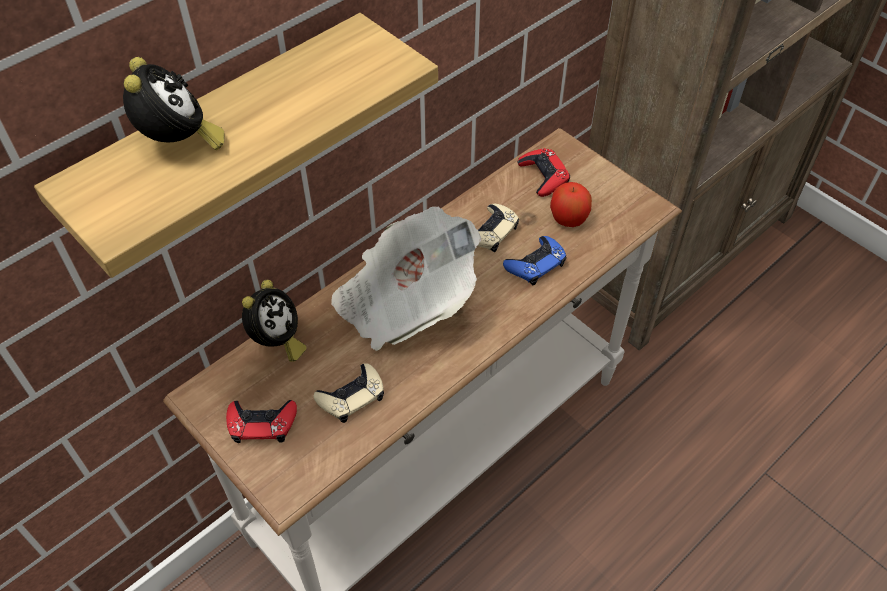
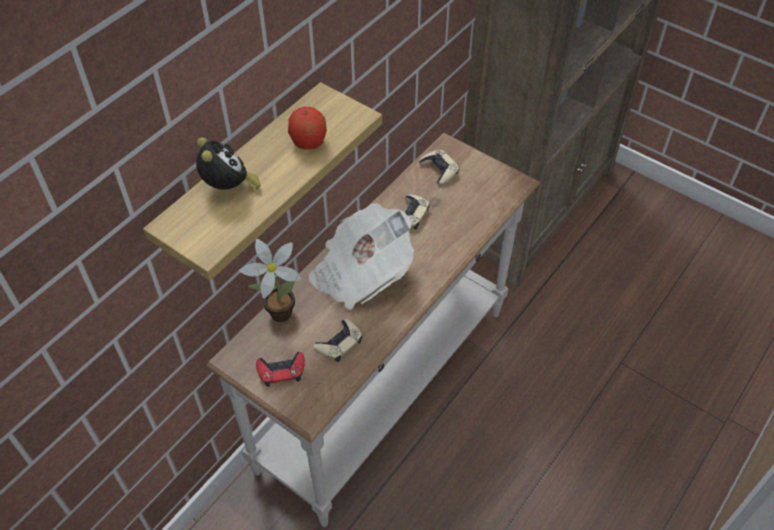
camera: 10 degrees left, 0 degrees up
(276, 341) = (277, 313): alarm clock -> potted plant
(535, 264) = (446, 234): blue game controller -> none
(543, 176) = (439, 170): red game controller -> beige game controller
(568, 219) = (463, 198): apple -> apple (308, 142)

